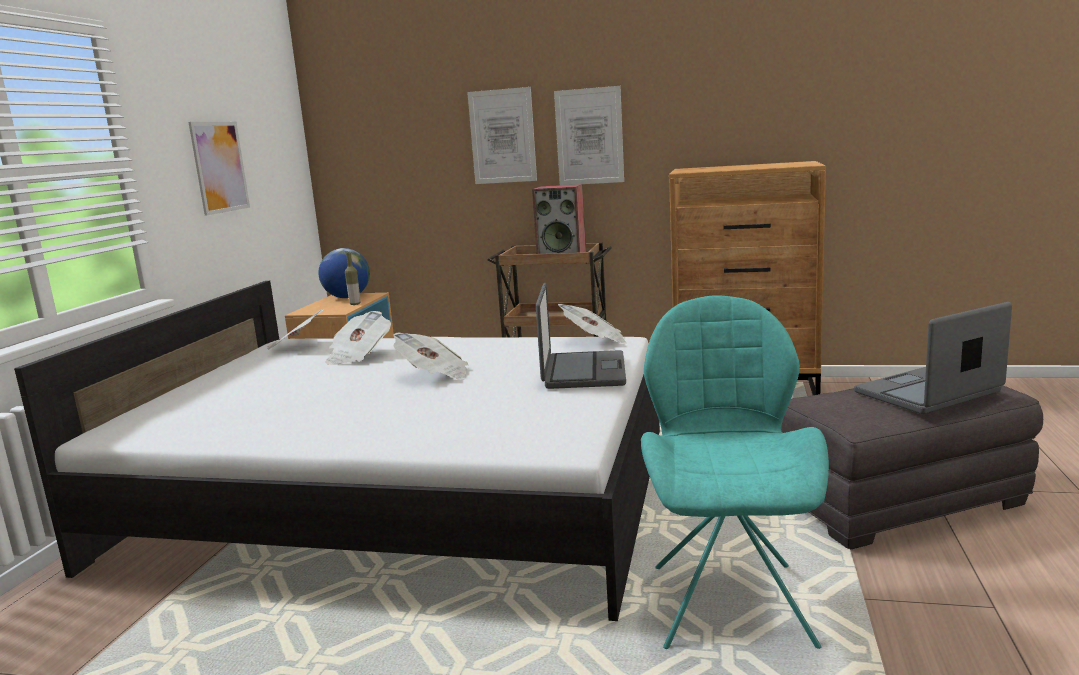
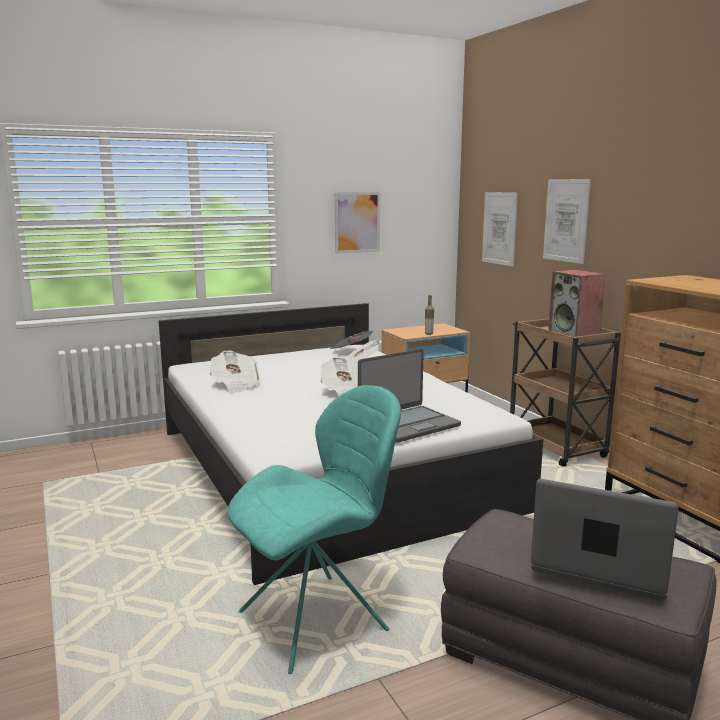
camera: 50 degrees right, 0 degrees up
(347, 297) = (440, 328): globe -> none
(589, 136) = (626, 230): picture -> picture (499, 228)
(595, 341) = (482, 410): newspaper -> newspaper (235, 385)

